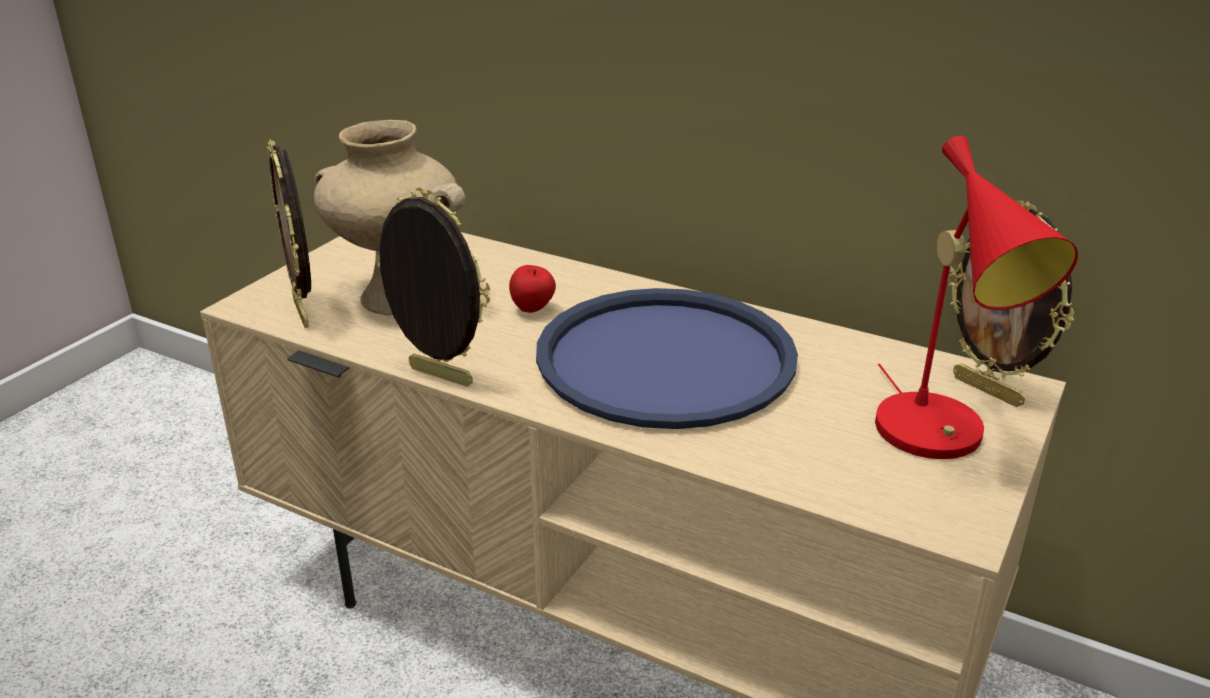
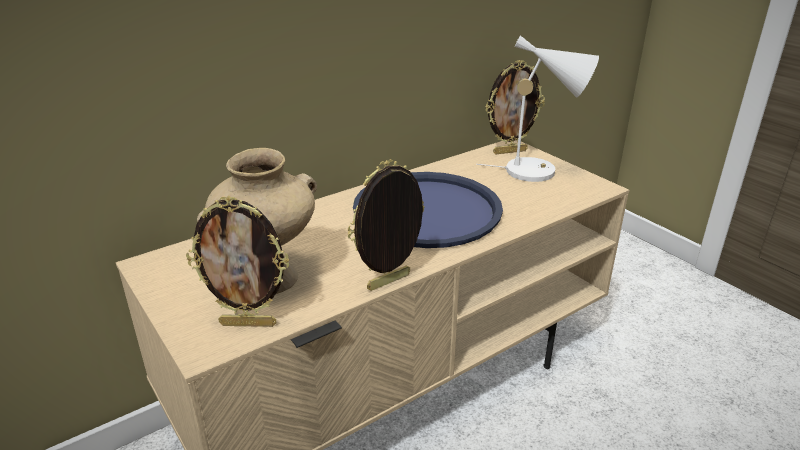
camera: 65 degrees left, 0 degrees up
(533, 310) = (337, 235): apple -> none
(940, 438) = (538, 171): red table lamp -> white table lamp

